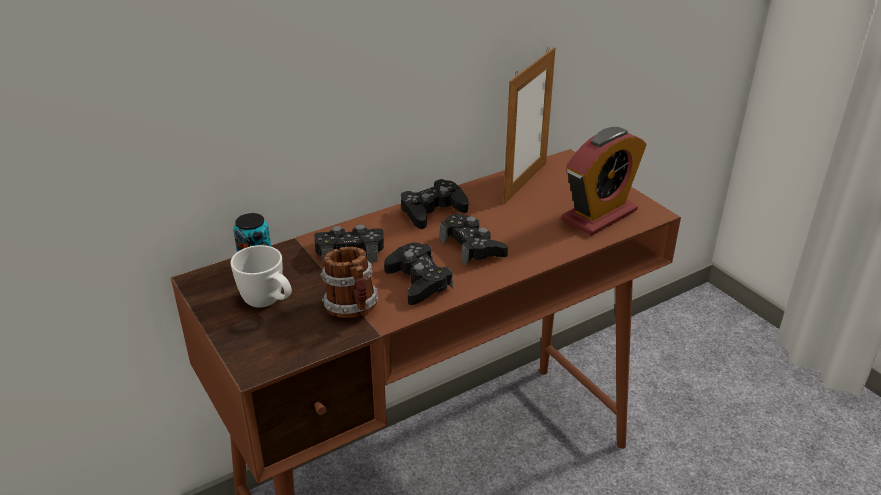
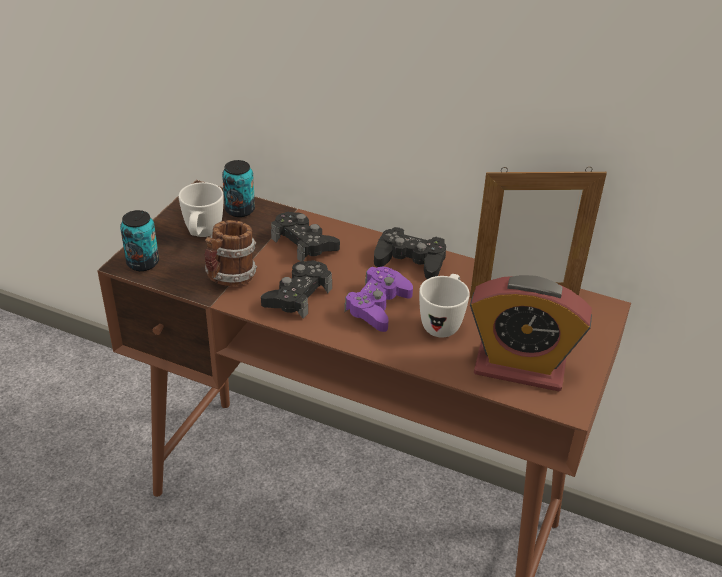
camera: 55 degrees right, 5 degrees up
(267, 355) = (143, 263): none -> can
(472, 247) = (378, 305): black game controller -> purple game controller
(522, 226) = (443, 323): none -> white mug

